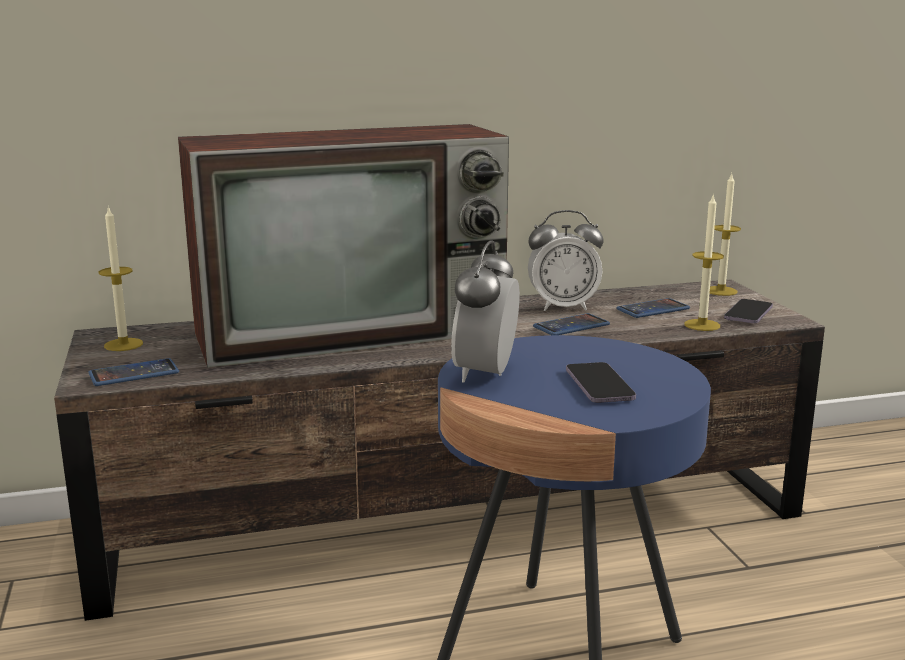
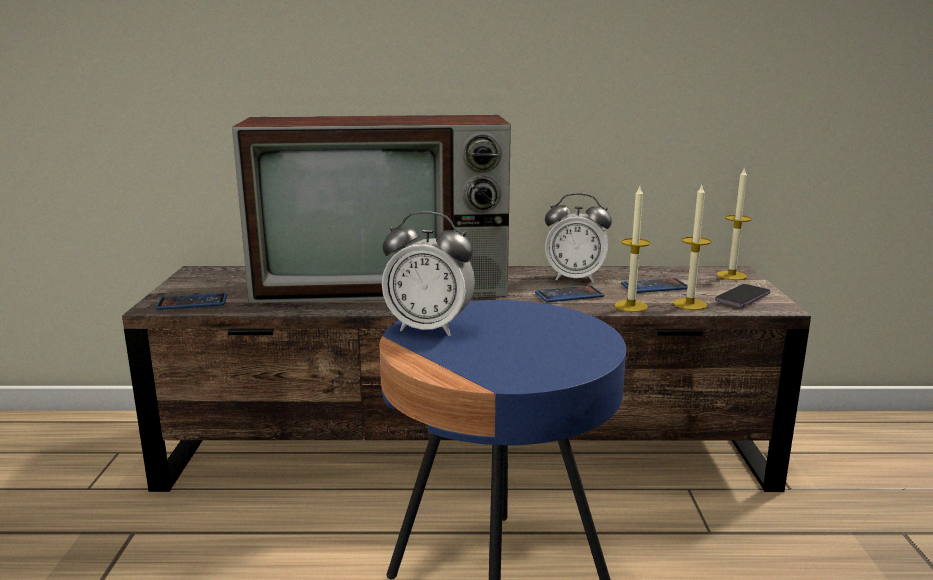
camera: 15 degrees right, 0 degrees up
(123, 344) = (205, 280): candle -> candle (631, 306)
(485, 374) = (429, 328): alarm clock -> alarm clock turned 105 degrees counterclockwise
(599, 385) = (519, 349): phone -> none

